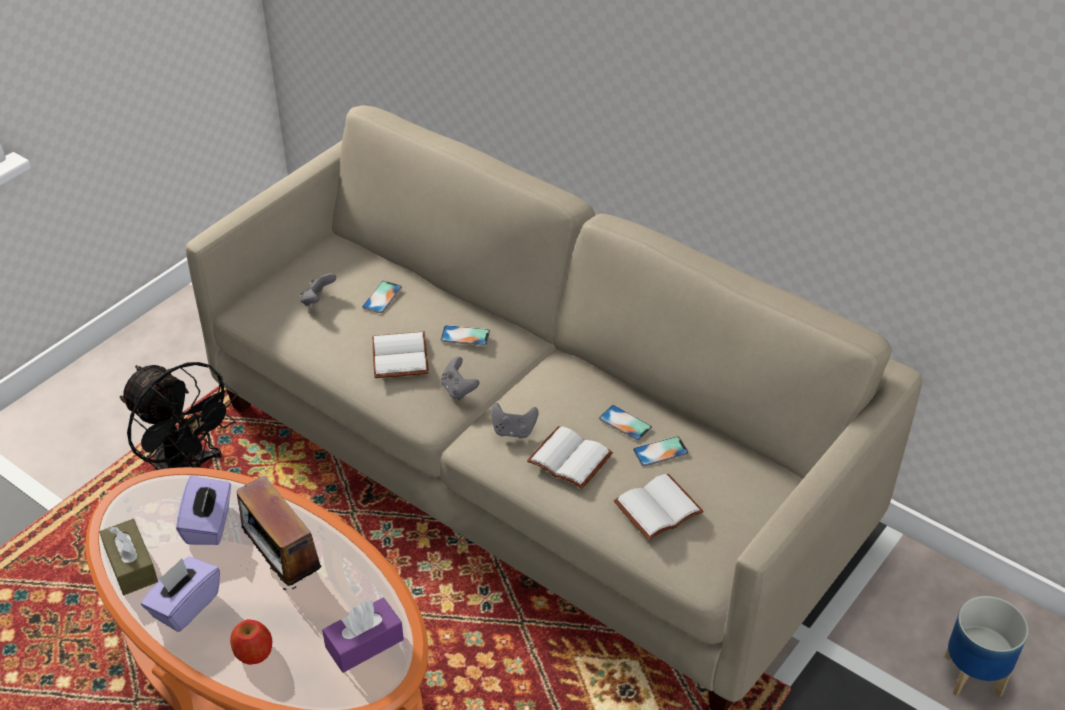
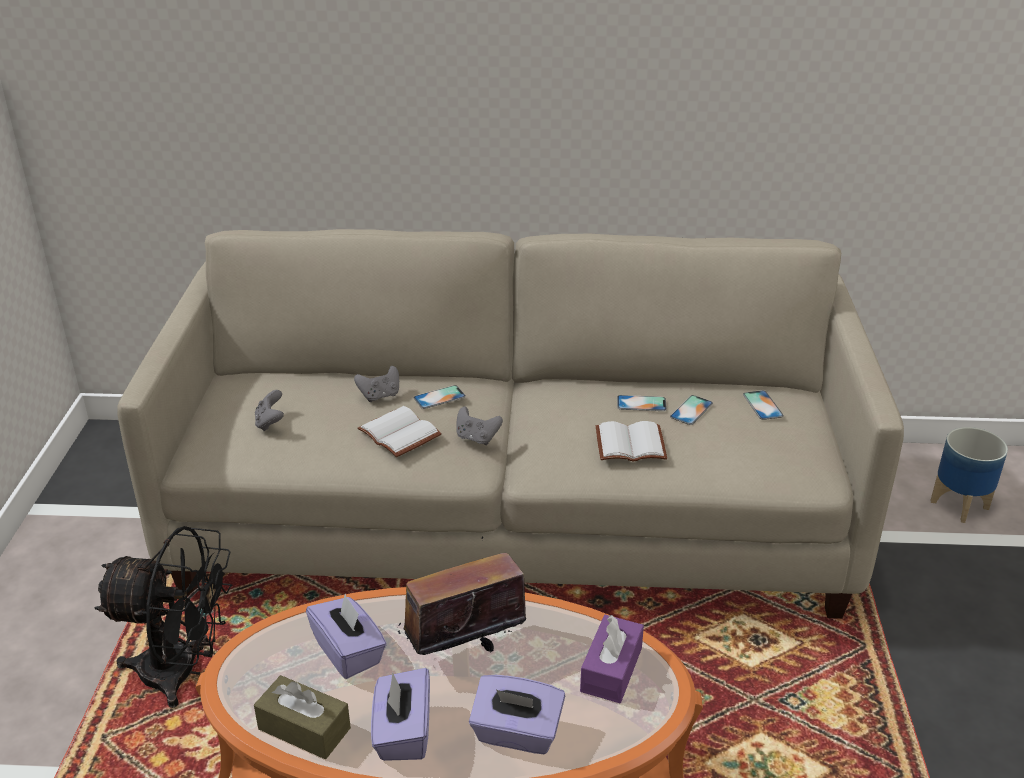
camera: 35 degrees left, 10 degrees down
(253, 651) = (516, 734): apple -> purple tissue box
(283, 566) = (464, 649): radio -> radio turned 135 degrees clockwise
(382, 297) = (330, 398): phone -> phone (762, 405)
(513, 431) = (561, 446): grey game controller -> grey game controller (380, 396)
(658, 510) = (738, 448): white book -> none

